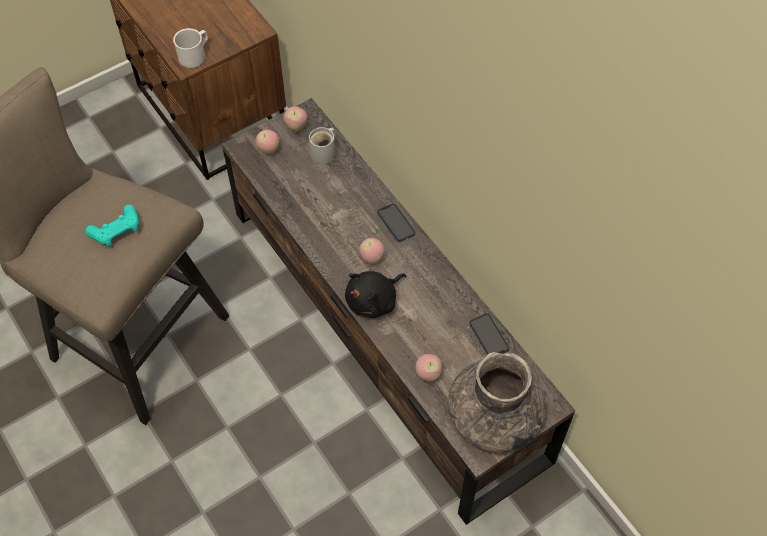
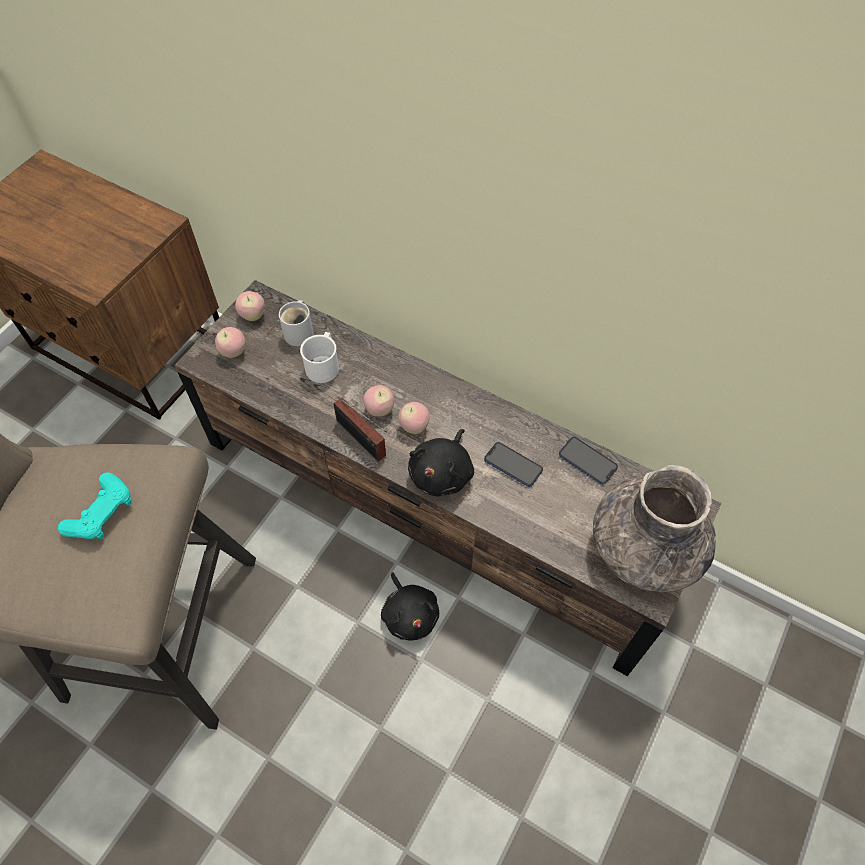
camera: 25 degrees left, 0 degrees up
(195, 55) = (99, 272): white mug -> white mug (324, 365)
(323, 406) = (410, 614): none -> black plush toy
(328, 254) = (363, 441): none -> radio
(396, 223) = (420, 379): phone -> phone (513, 465)
(428, 374) = (547, 531): apple -> apple (379, 410)

